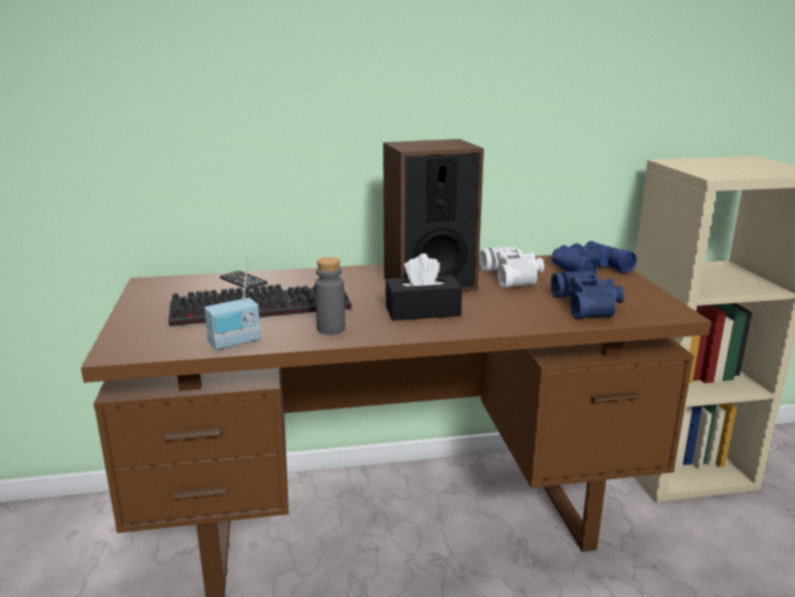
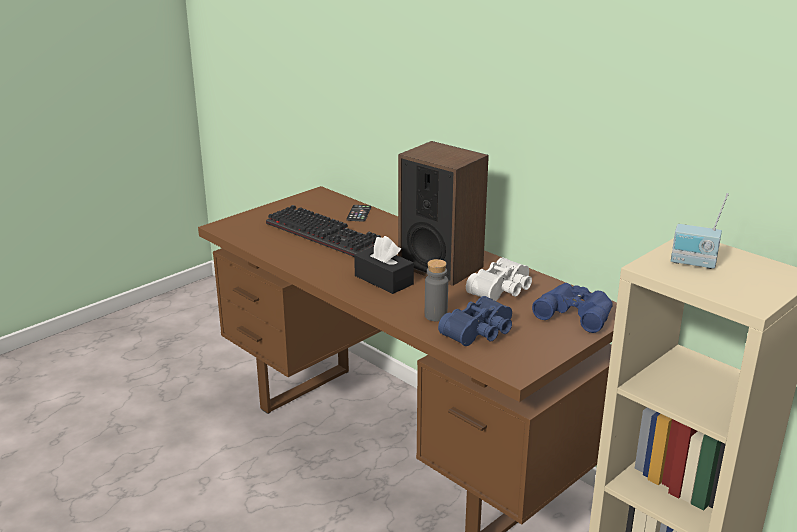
camera: 55 degrees right, 5 degrees up
(235, 343) = (266, 247): radio -> radio (693, 263)
(331, 329) = (317, 264): grey bottle -> grey bottle (435, 316)

